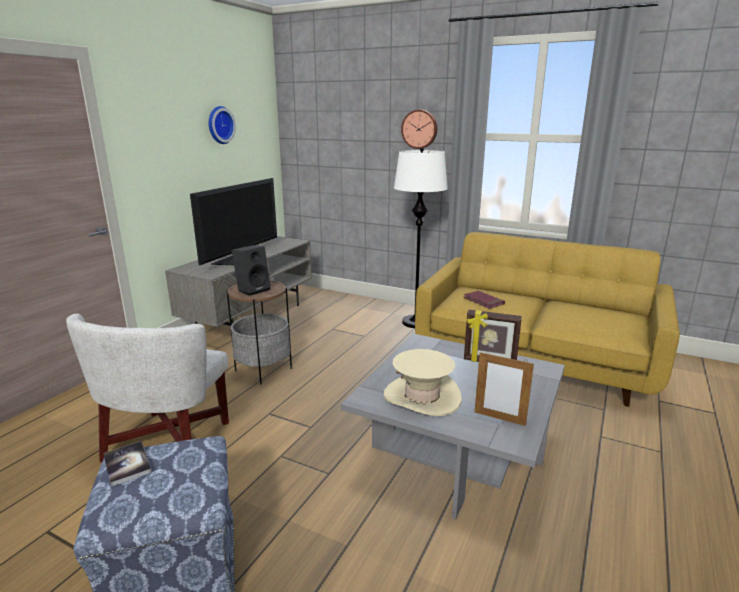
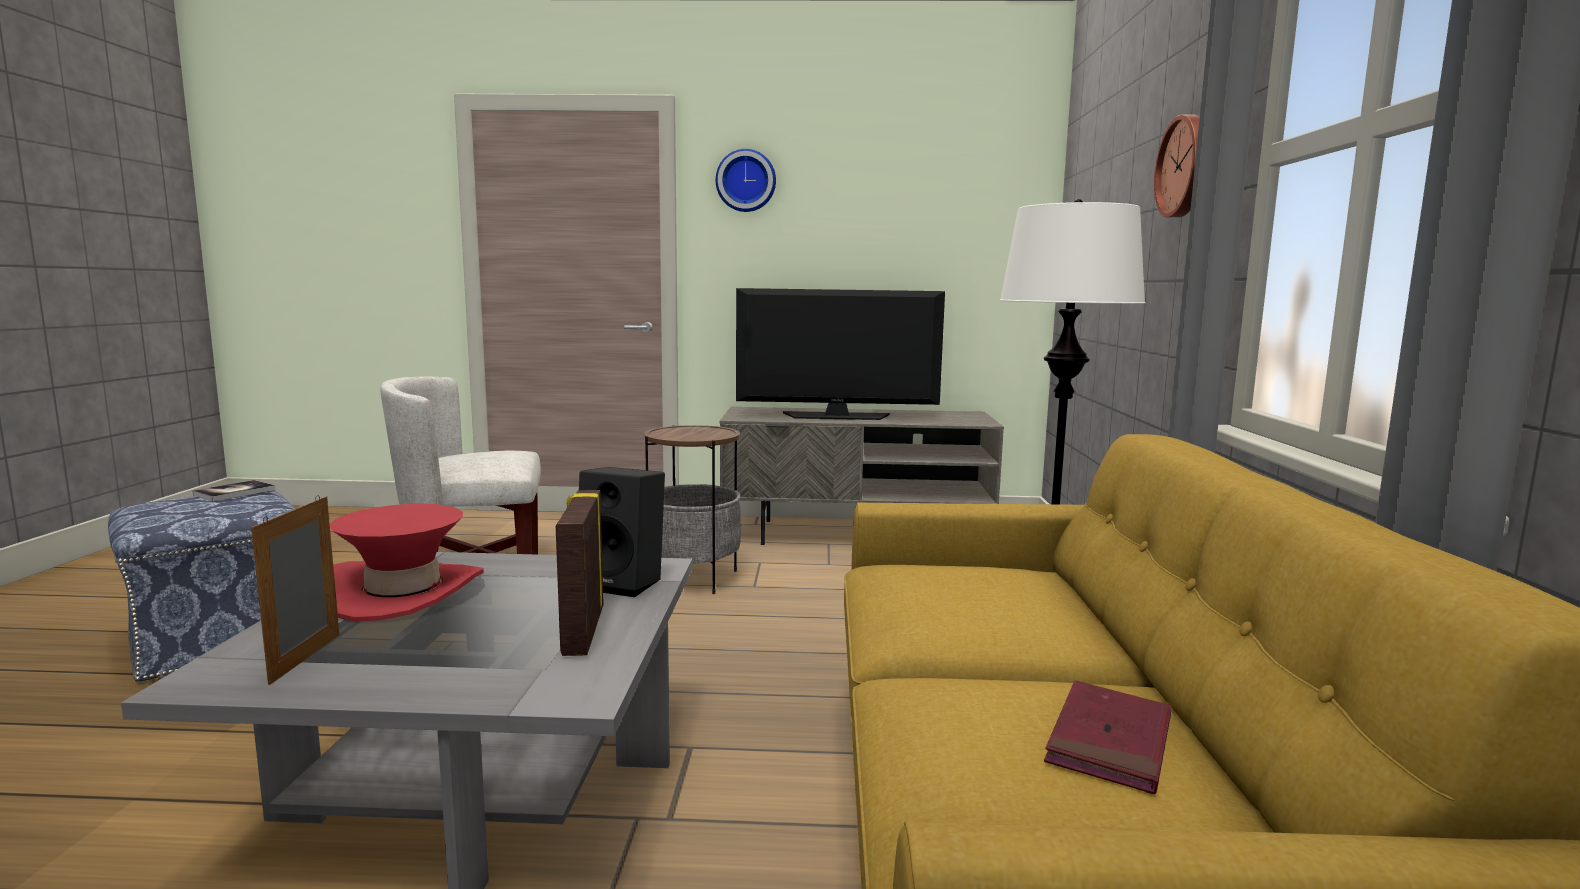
camera: 65 degrees right, 10 degrees down
(219, 125) = (894, 200): wall clock -> wall clock (746, 181)
(253, 289) = (687, 432): black speaker -> black speaker (625, 583)
(422, 397) = (403, 592): beige hat -> red hat
(483, 301) = (951, 590): red book -> red book (1110, 742)

